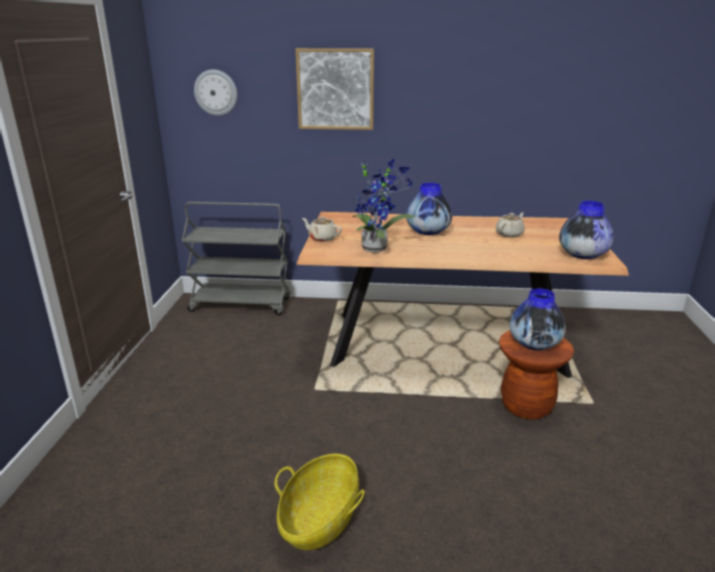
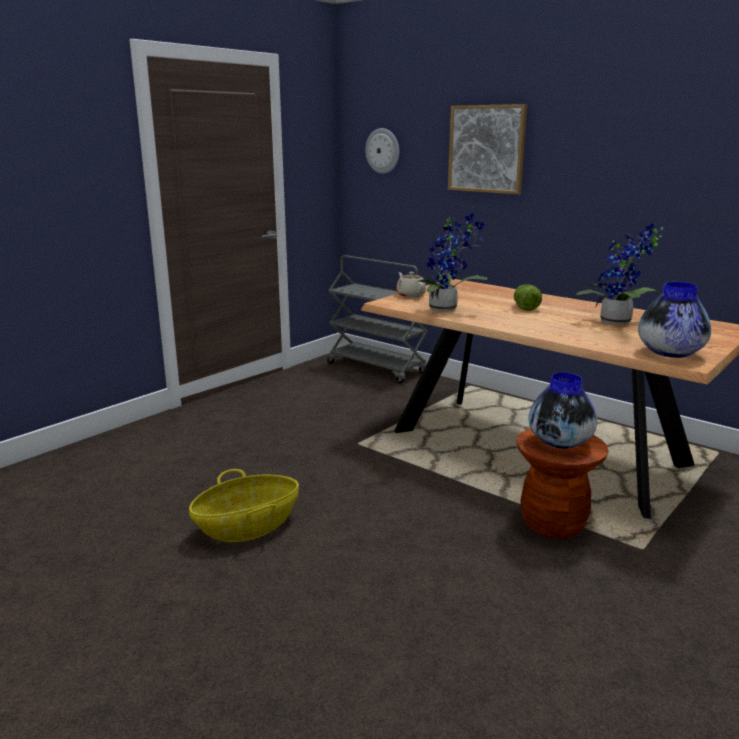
camera: 35 degrees right, 5 degrees down
(428, 232) = (525, 307): vase -> lettuce
(509, 234) = (618, 323): beige teapot -> potted plant

